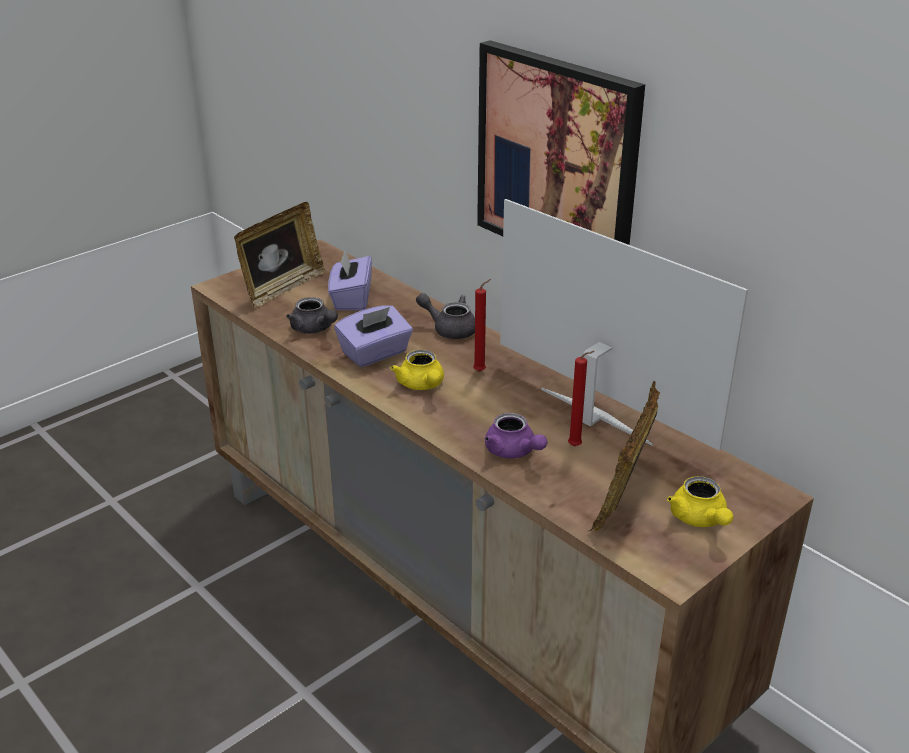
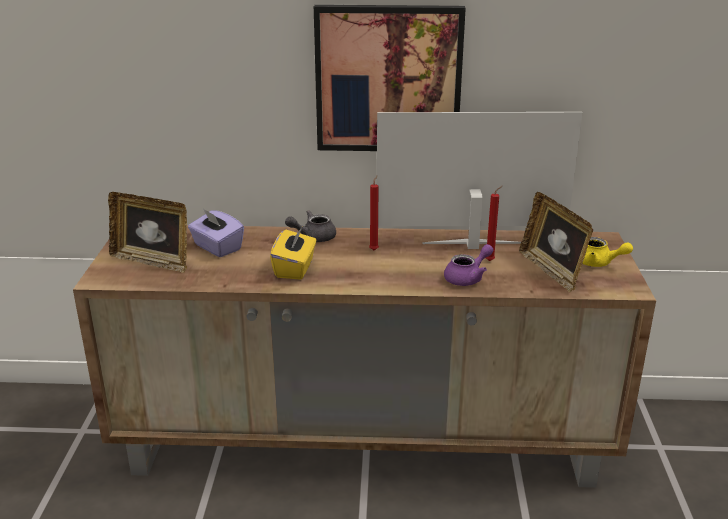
camera: 45 degrees left, 5 degrees down
(282, 288) = (152, 261): picture frame -> picture frame turned 120 degrees clockwise
(314, 329) = (227, 274): grey teapot -> none
(375, 353) = (295, 269): purple tissue box -> yellow tissue box
(422, 385) = (356, 271): yellow teapot -> none
(513, 452) = (468, 278): purple teapot -> purple teapot turned 45 degrees counterclockwise

